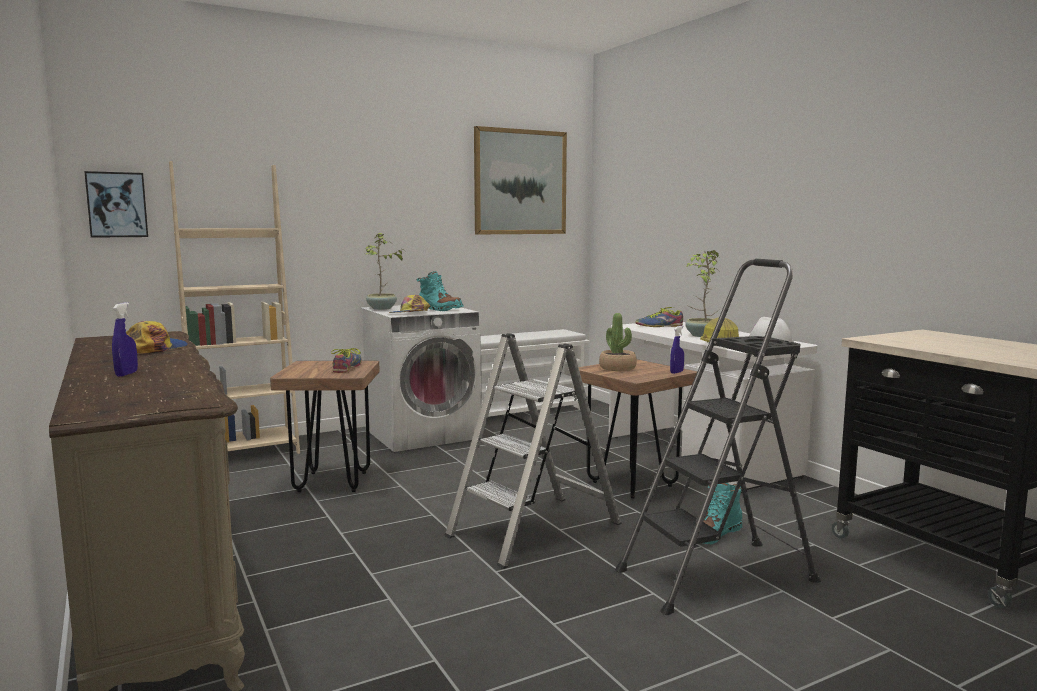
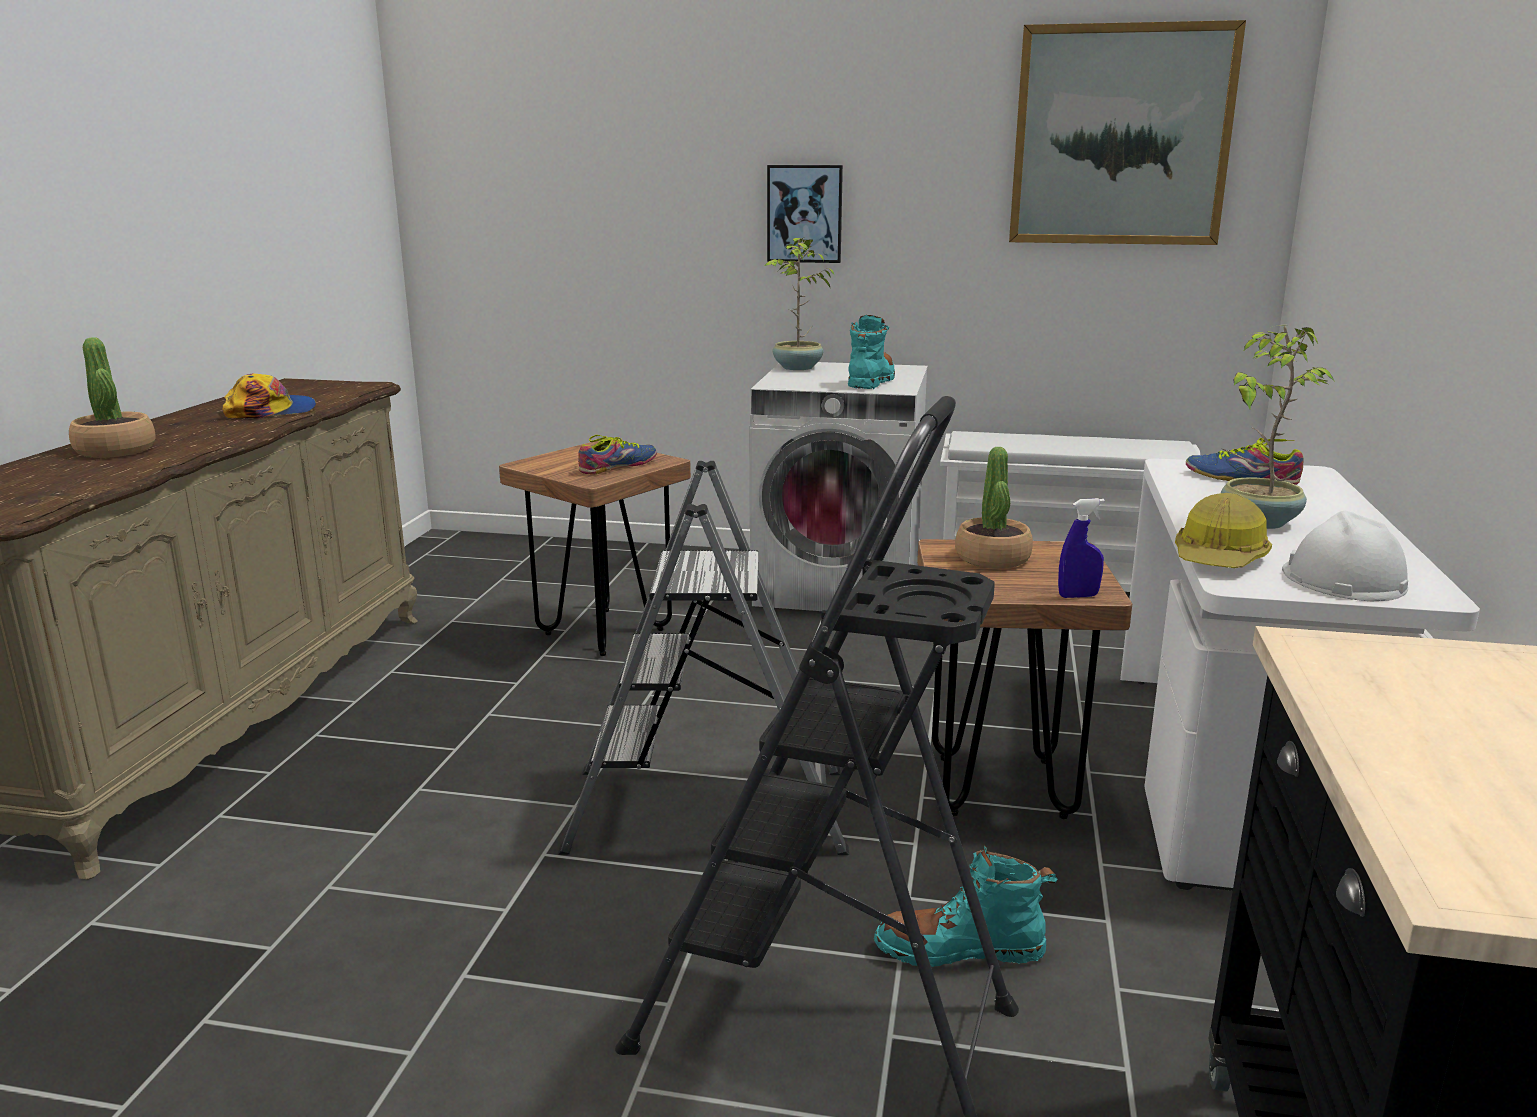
camera: 40 degrees right, 10 degrees up
(117, 205) = (455, 188): picture -> picture (805, 214)
(126, 374) = (116, 450): blue spray bottle -> potted plant
(245, 452) = (589, 556): beige bookcase -> none
(410, 313) = (800, 384): cap -> none
(439, 309) = (871, 381): turquoise boot -> turquoise boot turned 150 degrees counterclockwise

